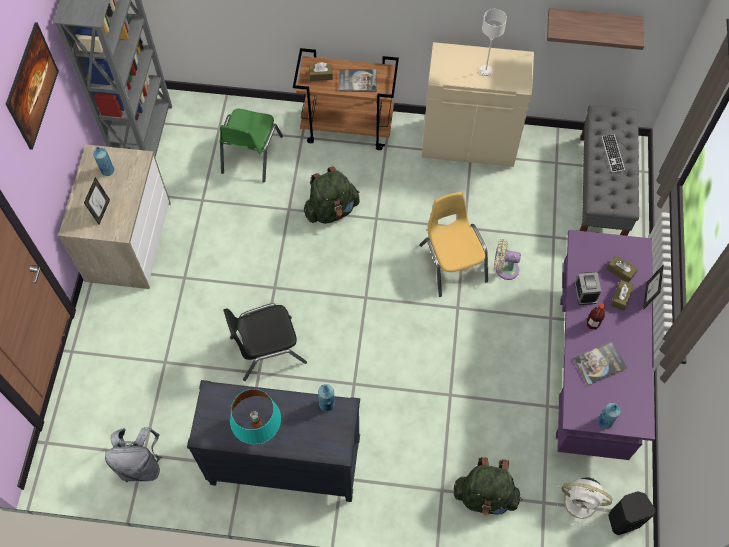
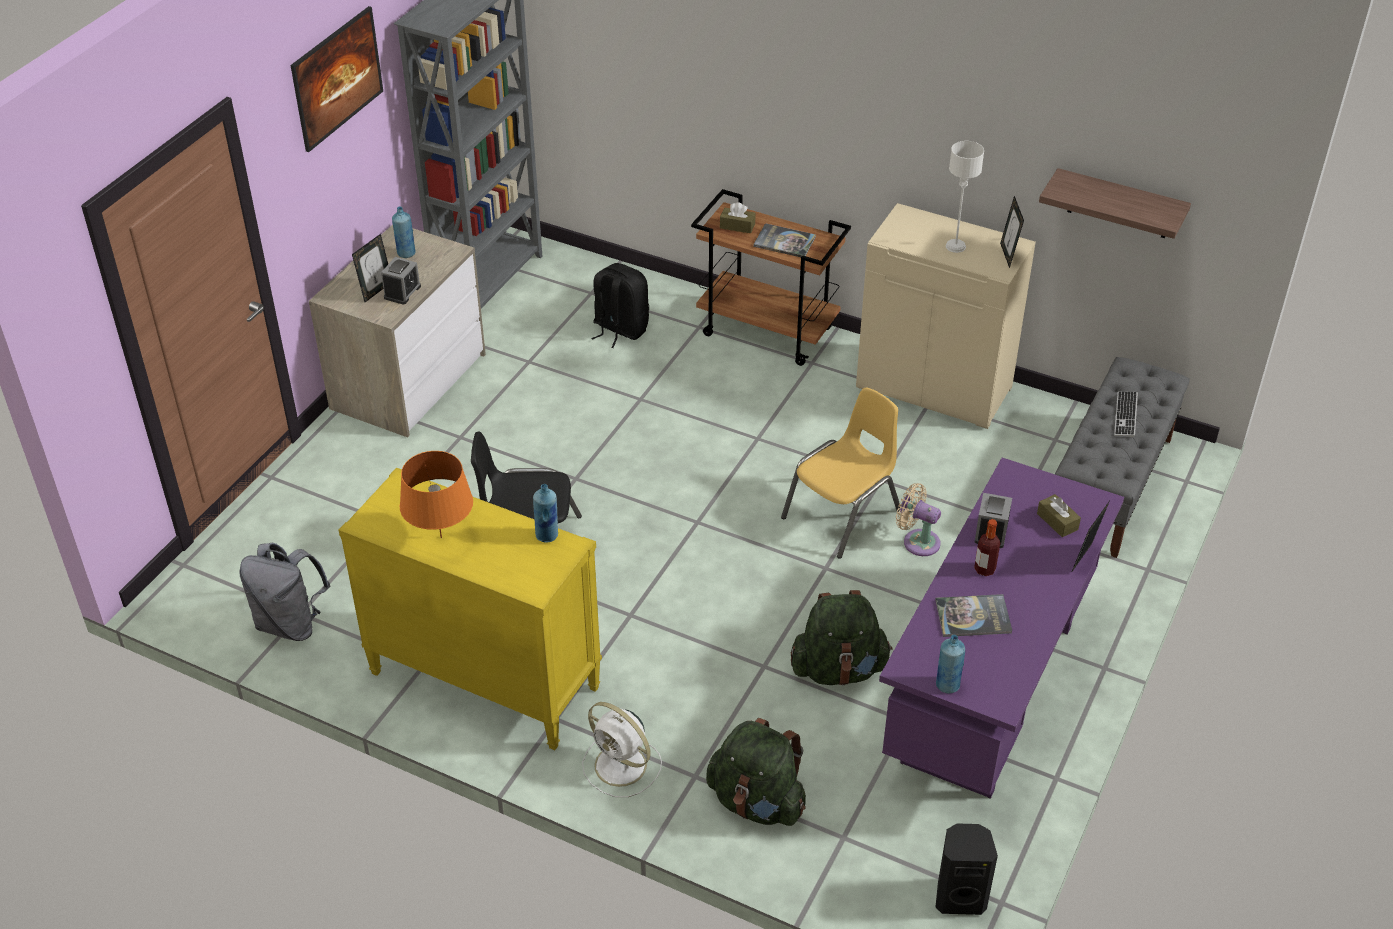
camera: 20 degrees right, 20 degrees down
(121, 207) = (402, 292): none -> alarm clock
(251, 154) = (619, 329): green chair -> black backpack
(258, 429) = (441, 537): turquoise table lamp -> orange table lamp
(284, 465) = (483, 681): black dresser -> yellow dresser
(331, 210) = (699, 414): green backpack -> green backpack (838, 669)
(452, 263) = (843, 515): yellow chair -> yellow chair turned 45 degrees clockwise
(521, 69) = (1008, 255): none -> picture frame
(582, 502) = (903, 855): white fan -> white fan (622, 766)
(621, 297) = (1043, 551): brown tissue box -> none

